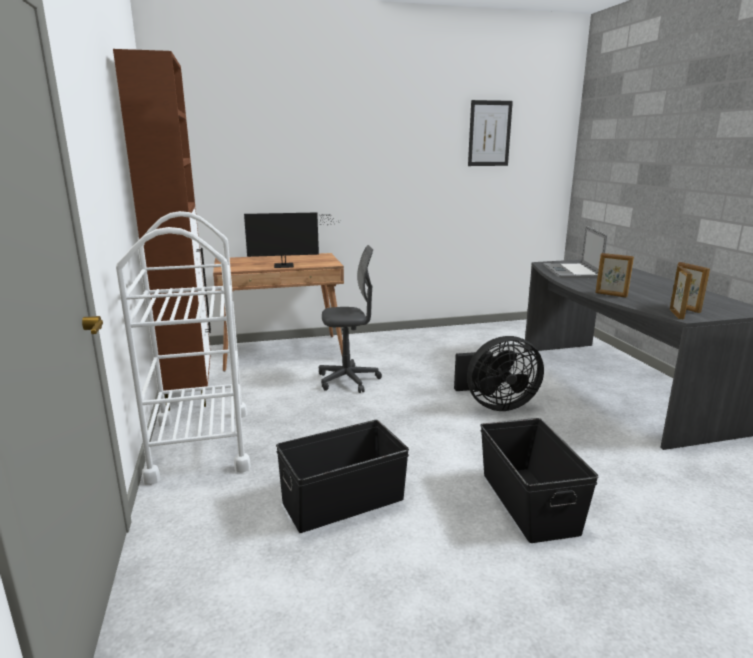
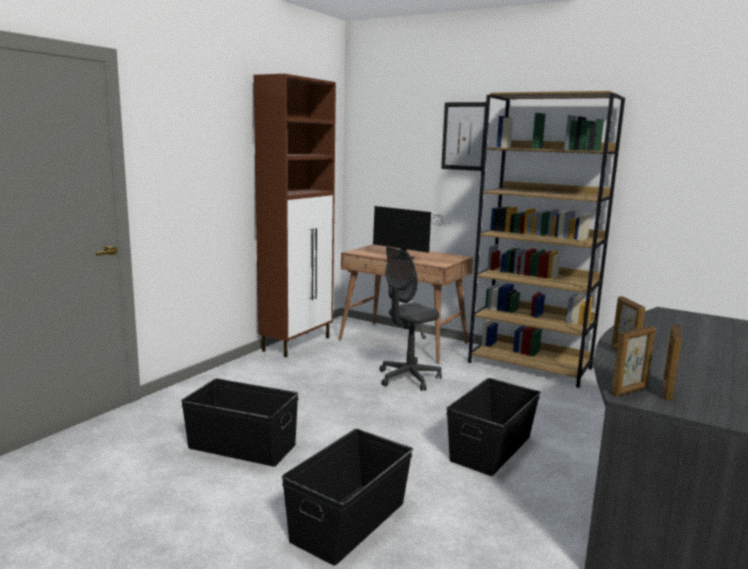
camera: 45 degrees right, 5 degrees down
(200, 444) = (240, 377): white cart -> none
(348, 380) = (408, 378): grey office chair -> grey office chair turned 105 degrees clockwise
(404, 338) = (530, 365): none -> brown bookcase
(489, 133) = (682, 142): picture -> picture (464, 136)
(495, 405) = (492, 448): black fan -> black storage box
(571, 271) = (671, 325): laptop -> none

